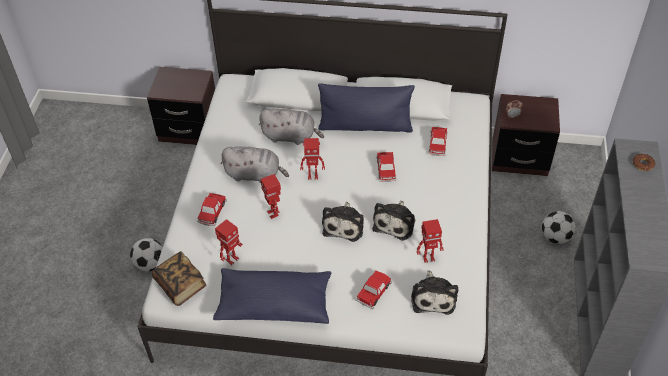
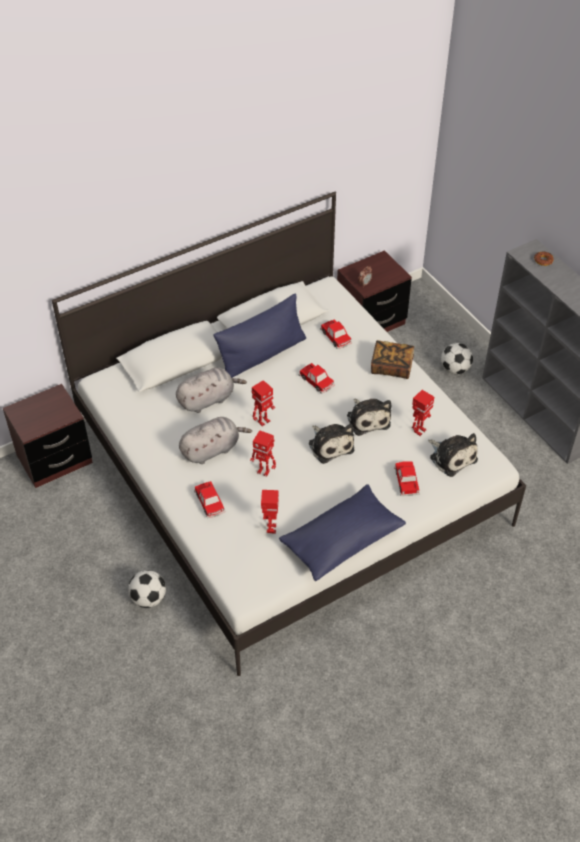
camera: 40 degrees left, 0 degrees up
(181, 285) = (250, 577): book -> book (391, 367)

